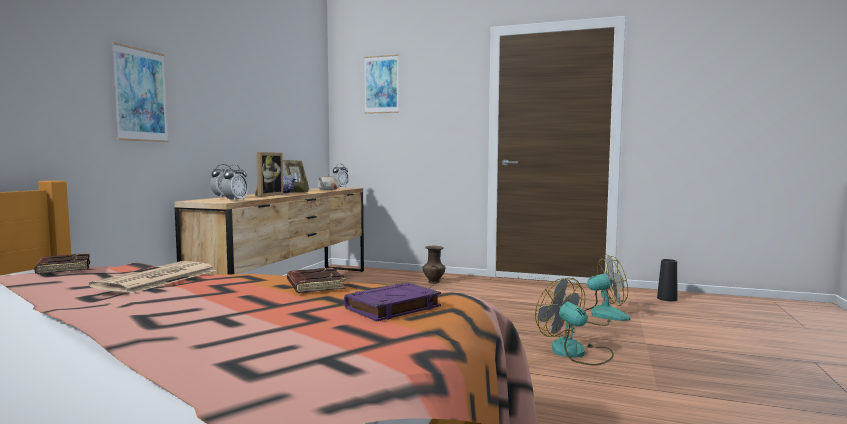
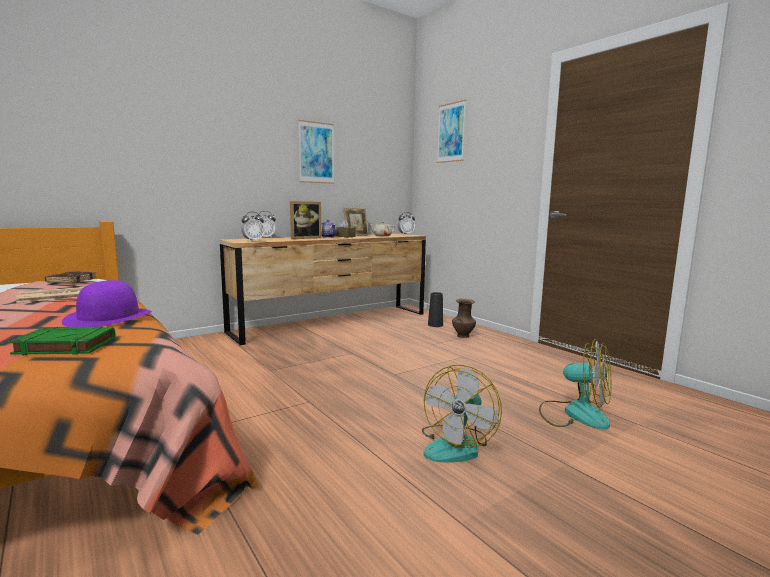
camera: 35 degrees right, 5 degrees up
(140, 95) = (191, 157): picture -> picture (316, 152)
(314, 286) = (109, 317): brown book -> purple hat
(392, 308) = (64, 346): purple book -> green book
(576, 353) = (457, 445): fan -> fan turned 150 degrees counterclockwise
(667, 298) = (725, 418): black vase -> black vase (435, 325)

